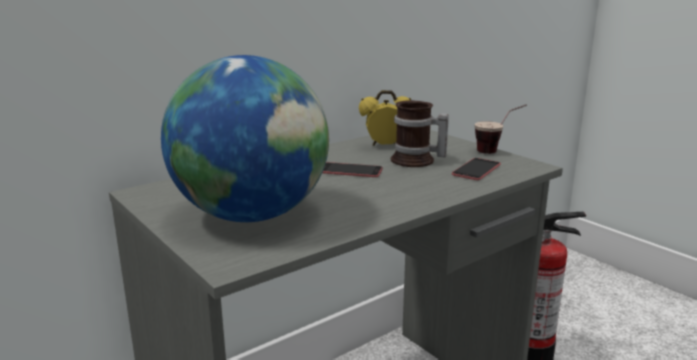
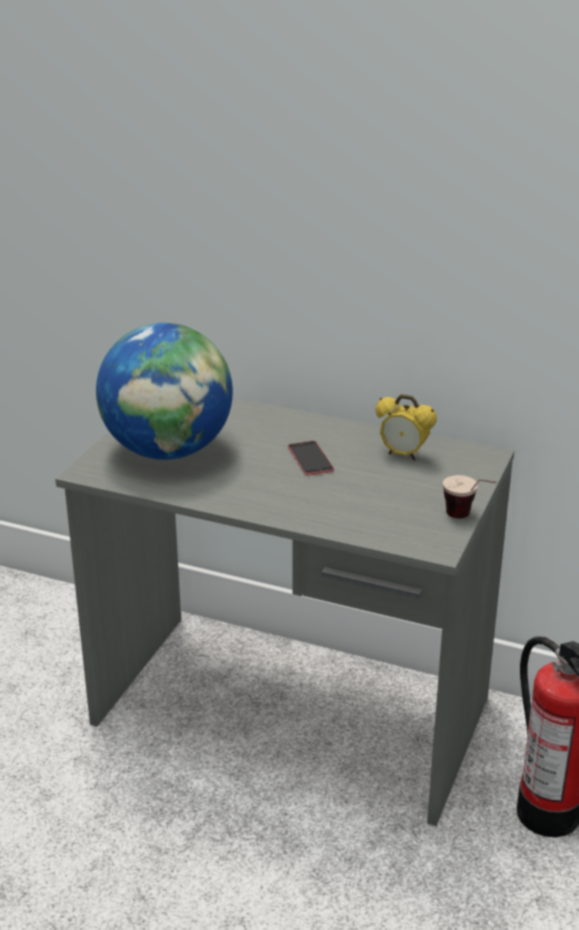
camera: 60 degrees right, 10 degrees up
(385, 147) = (403, 455): alarm clock -> alarm clock turned 150 degrees clockwise
(416, 161) = (375, 482): mug -> none
(476, 169) = (386, 519): phone -> none

